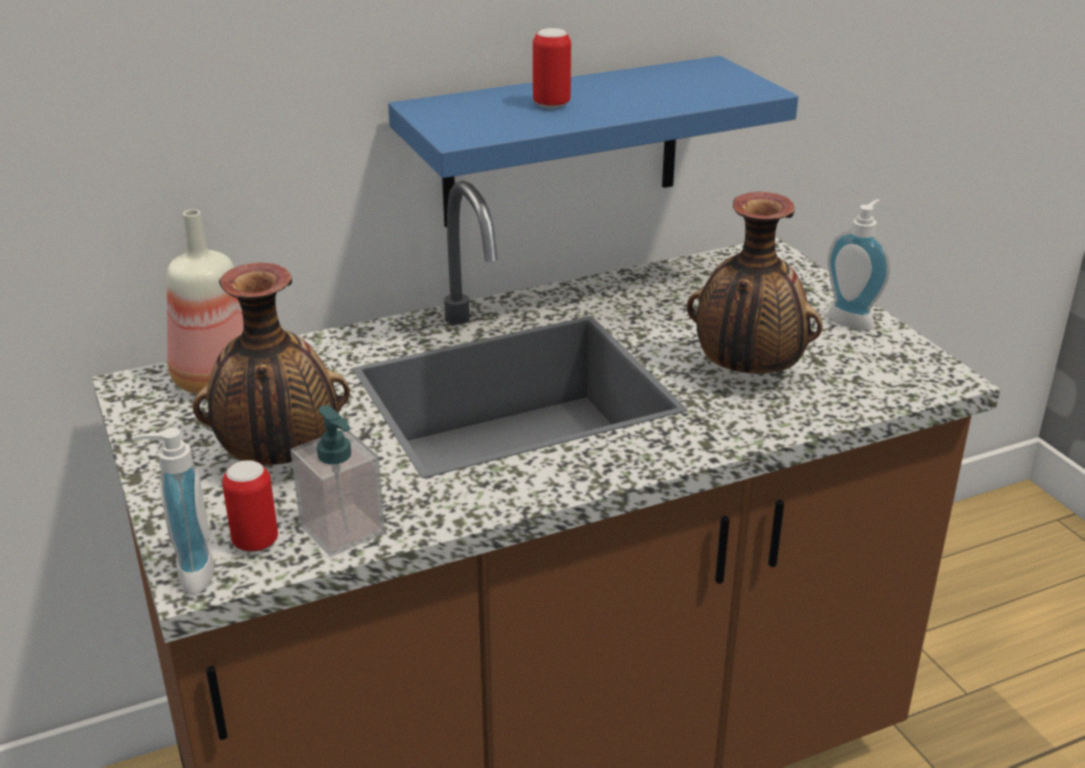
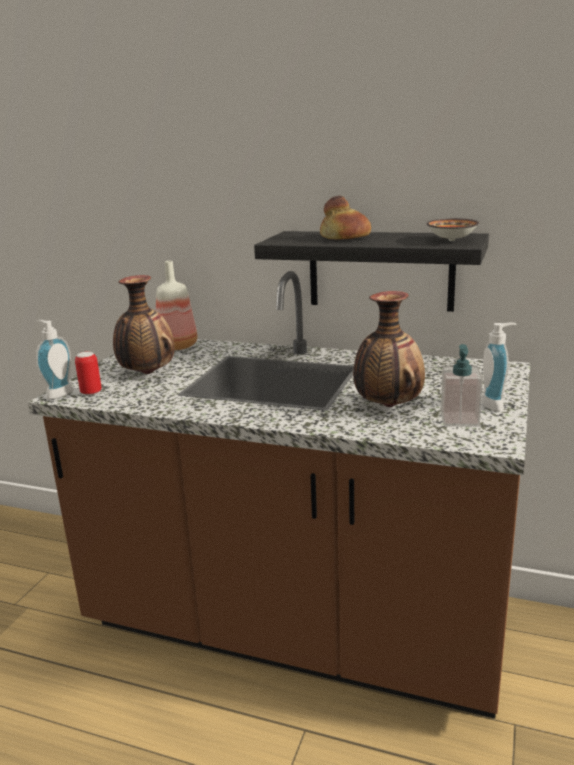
camera: 45 degrees right, 10 degrees down
(342, 530) = (121, 399): soap dispenser -> soap dispenser (459, 419)
(551, 104) = (344, 238): can -> bread
(562, 142) = (380, 270): blue shelf -> black shelf
(719, 82) = (452, 240): none -> bowl

